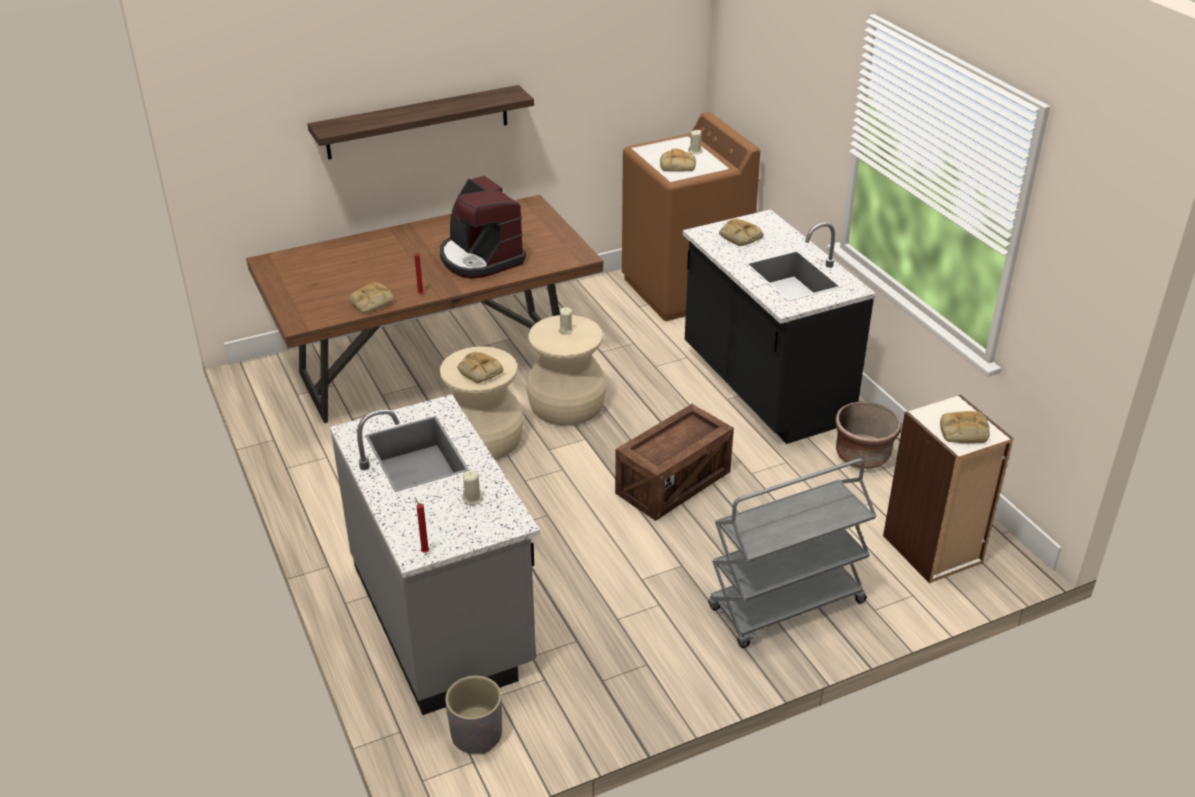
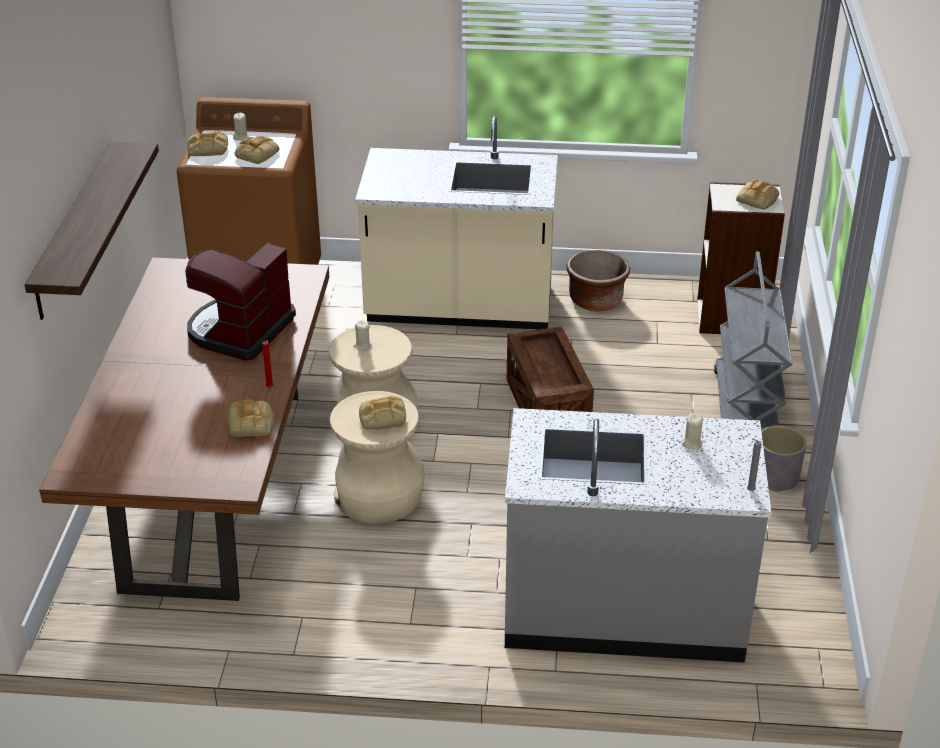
camera: 60 degrees left, 0 degrees up
(424, 551) = (749, 491): red candle -> grey candle
(477, 735) = (788, 635): grey planter -> grey planter (776, 478)
(480, 258) = (240, 330): coffee machine -> coffee machine turned 120 degrees clockwise
(739, 236) = (400, 177): bread -> bread (207, 149)
(763, 388) = (459, 309): black counter -> beige counter

